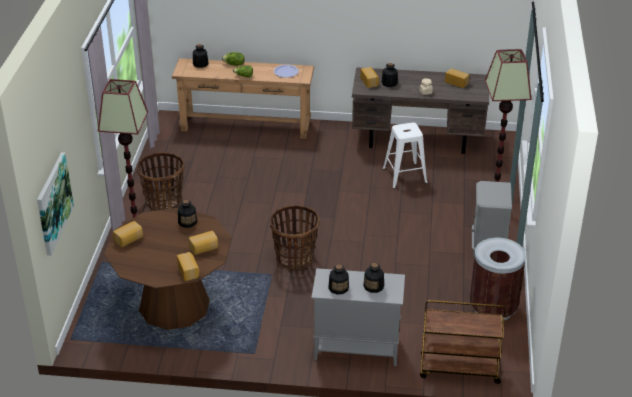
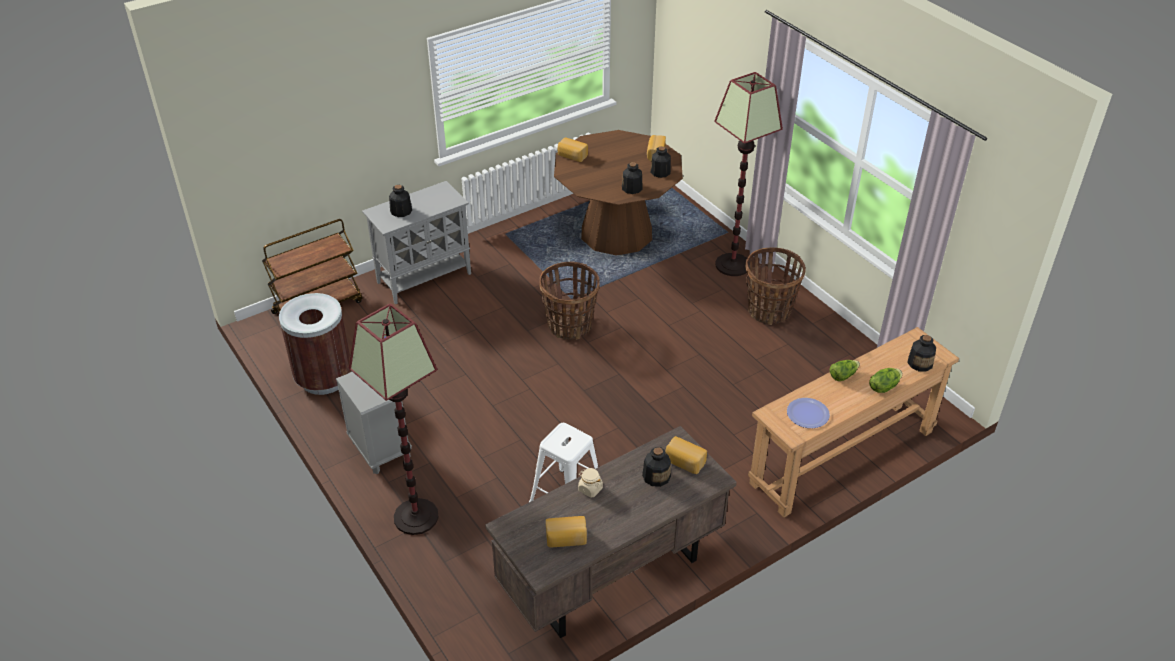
camera: 140 degrees right, 5 degrees up
(53, 203) = (685, 60): picture -> none
(204, 248) = (585, 176): bread -> none
(338, 288) = (430, 196): bottle -> bottle (660, 172)

